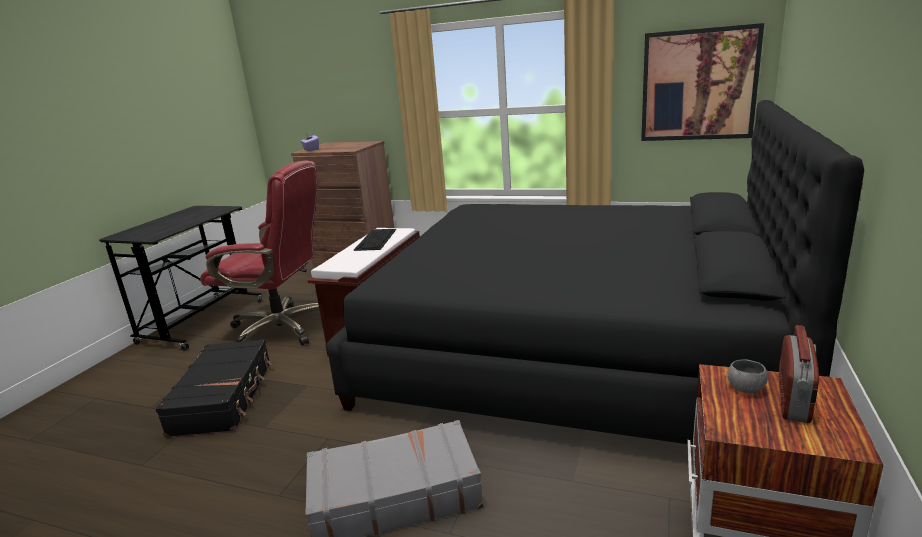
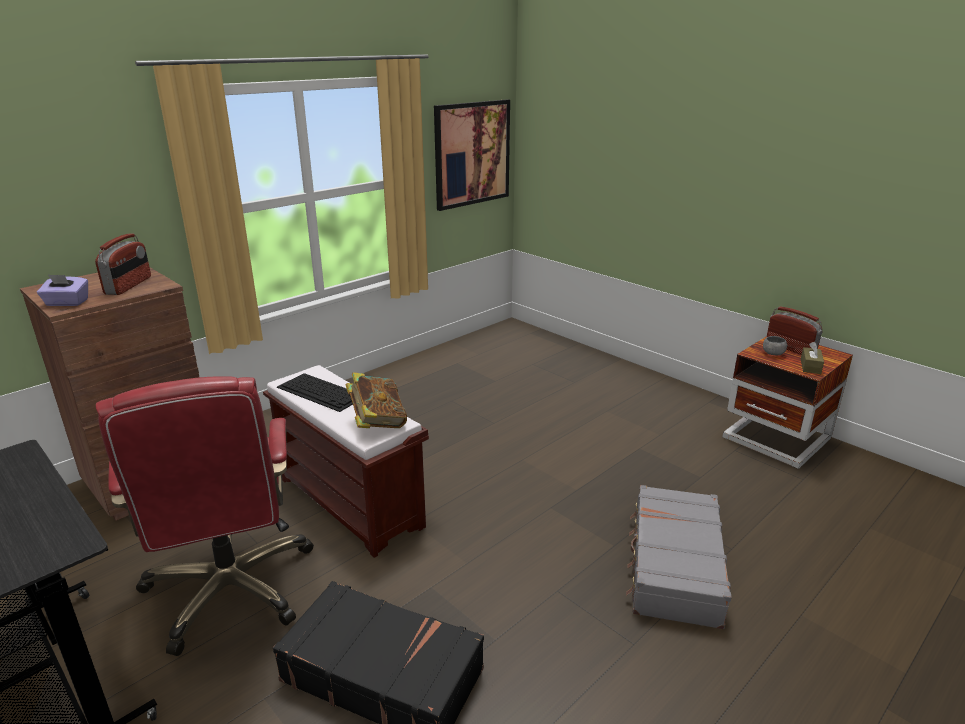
camera: 65 degrees left, 5 degrees up
(281, 328) = (230, 587): red office chair -> red office chair turned 120 degrees clockwise
(344, 147) = (129, 285): none -> radio
(347, 262) = (377, 422): none -> book
(574, 346) = (525, 412): black bed -> none
(749, 425) = (810, 366): none -> brown tissue box

